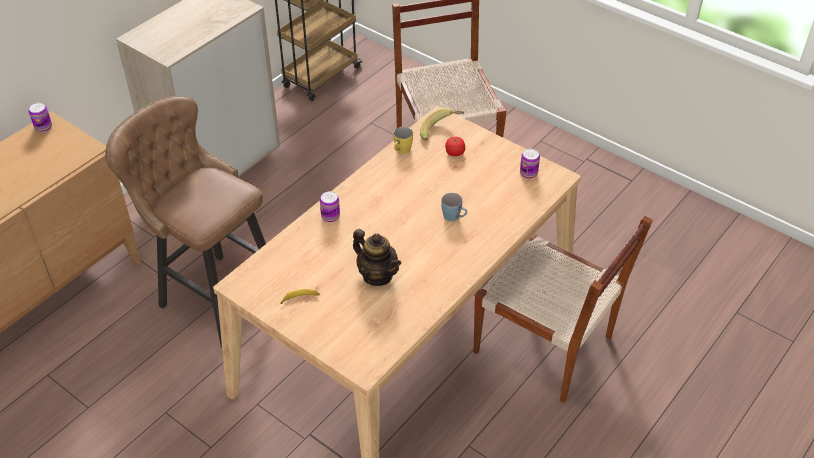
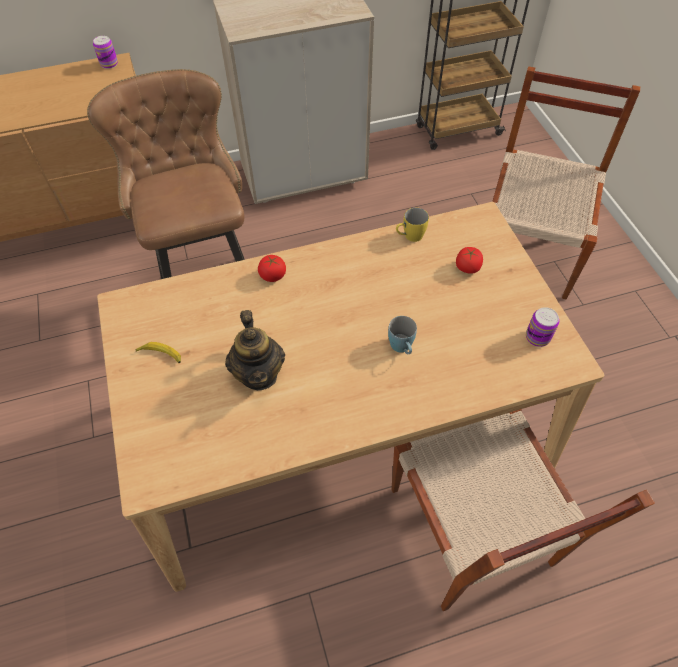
camera: 35 degrees right, 10 degrees up
(330, 216) = (272, 275): can -> tomato
(441, 132) = (472, 235): banana -> none

